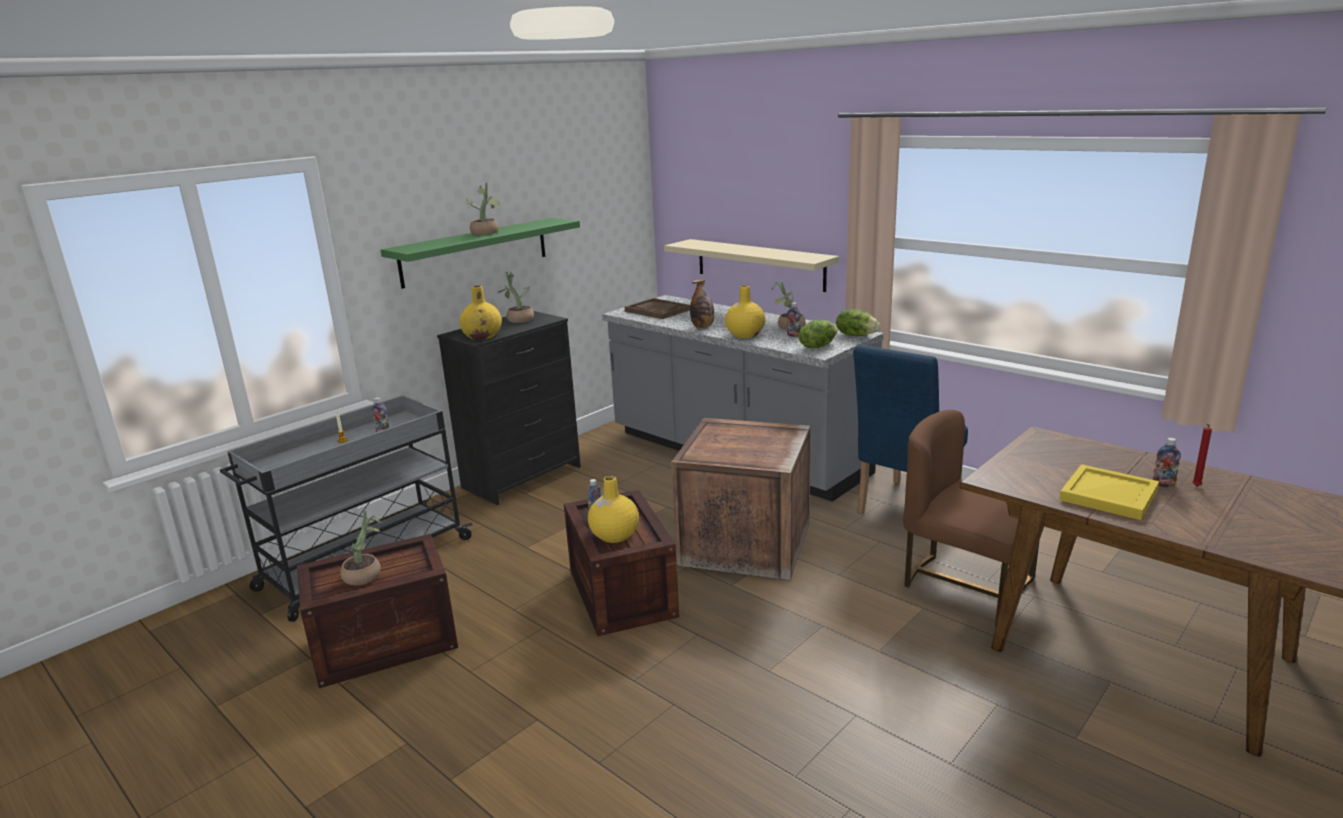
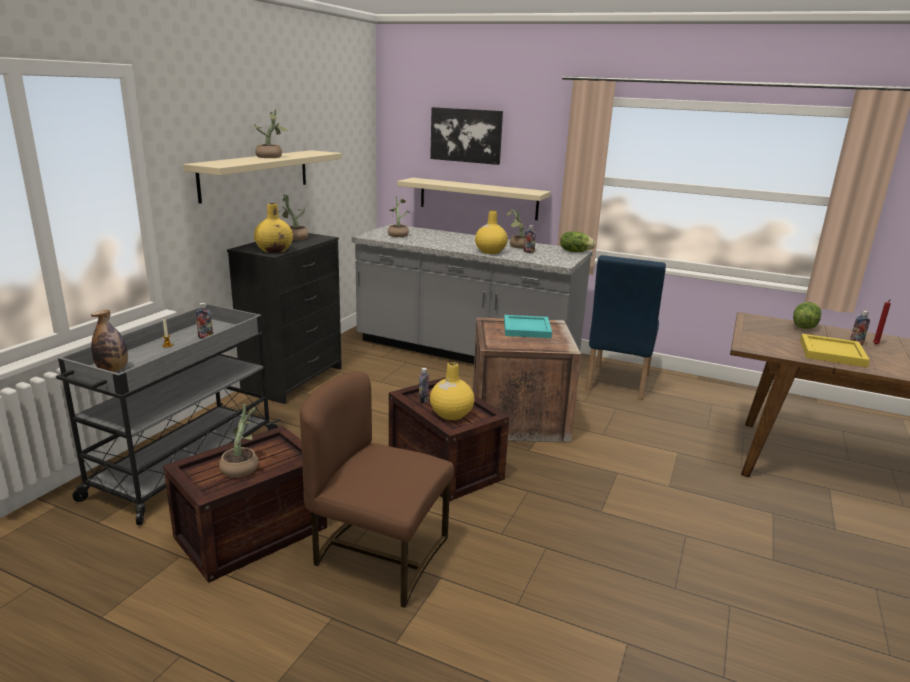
camera: 20 degrees left, 0 degrees up
(475, 252) = (255, 174): green shelf -> beige shelf
(657, 310) = (398, 234): brown tray -> potted plant
(703, 327) = (449, 246): bottle -> bottle (113, 370)
(743, 188) = (466, 135): none -> picture
(750, 436) = (526, 329): none -> turquoise tray
(817, 346) = (555, 259): lettuce -> lettuce (803, 326)
(965, 586) = (695, 434): brown chair -> brown chair (378, 556)

